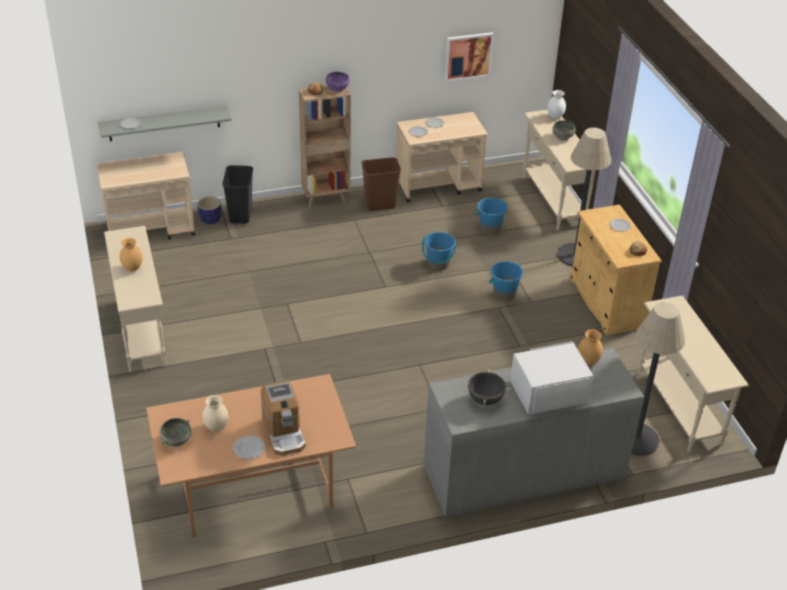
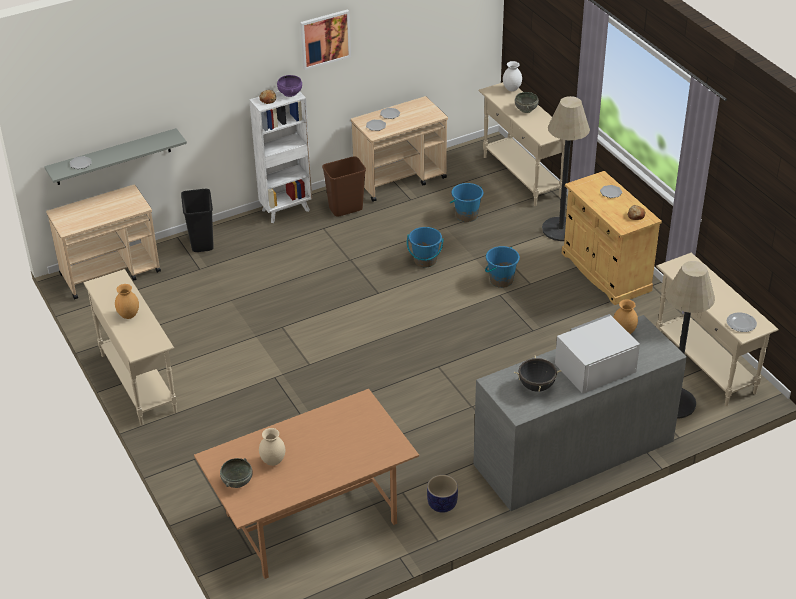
camera: 10 degrees left, 0 degrees up
(210, 219) = (171, 252): planter -> planter (441, 504)
(248, 448) = (313, 476): plate -> plate (741, 323)
(284, 433) = (343, 454): coffee machine -> none
(326, 198) = (286, 210): brown bookcase -> white bookcase
(468, 56) = (416, 39): picture -> picture (325, 39)

